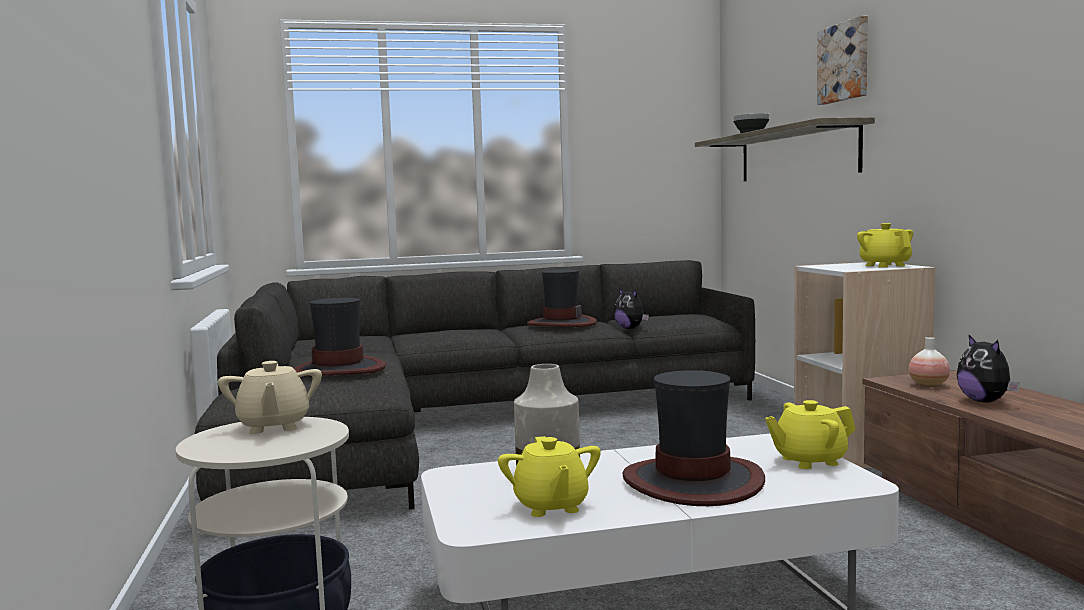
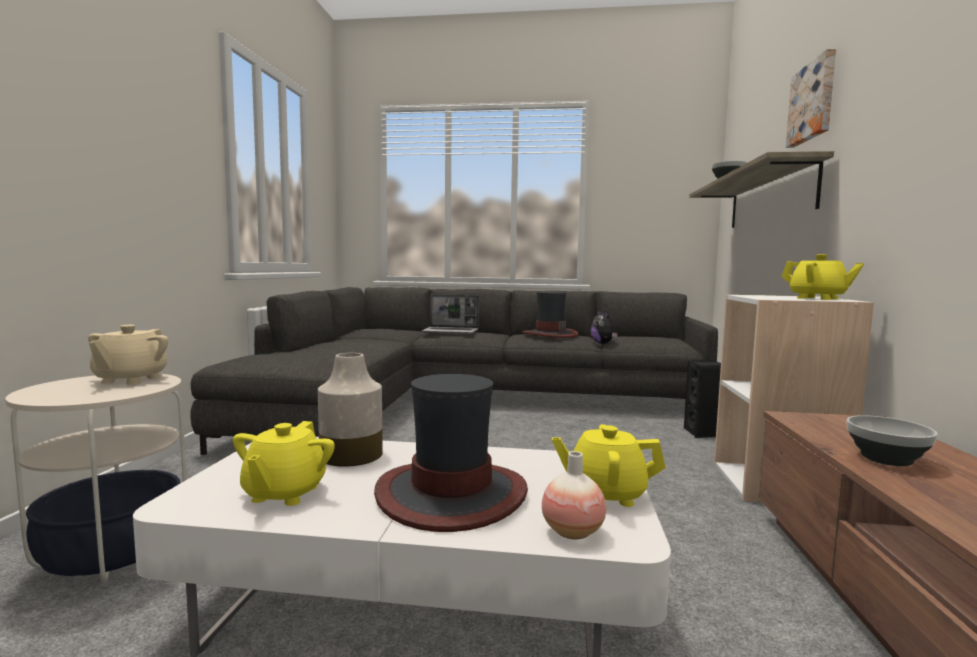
camera: 20 degrees right, 0 degrees up
(339, 369) = (334, 348): hat -> none
(438, 332) = (451, 332): none -> laptop
(759, 417) = (702, 433): none -> black speaker
(884, 265) = (818, 298): yellow teapot -> yellow teapot turned 135 degrees clockwise
(928, 385) = (833, 429): vase -> vase (572, 532)
(985, 401) = (887, 459): plush toy -> bowl

